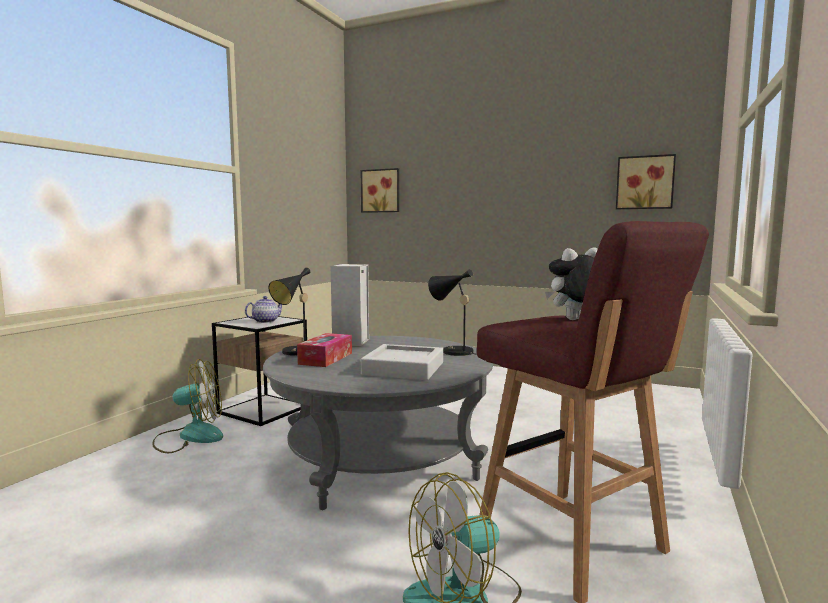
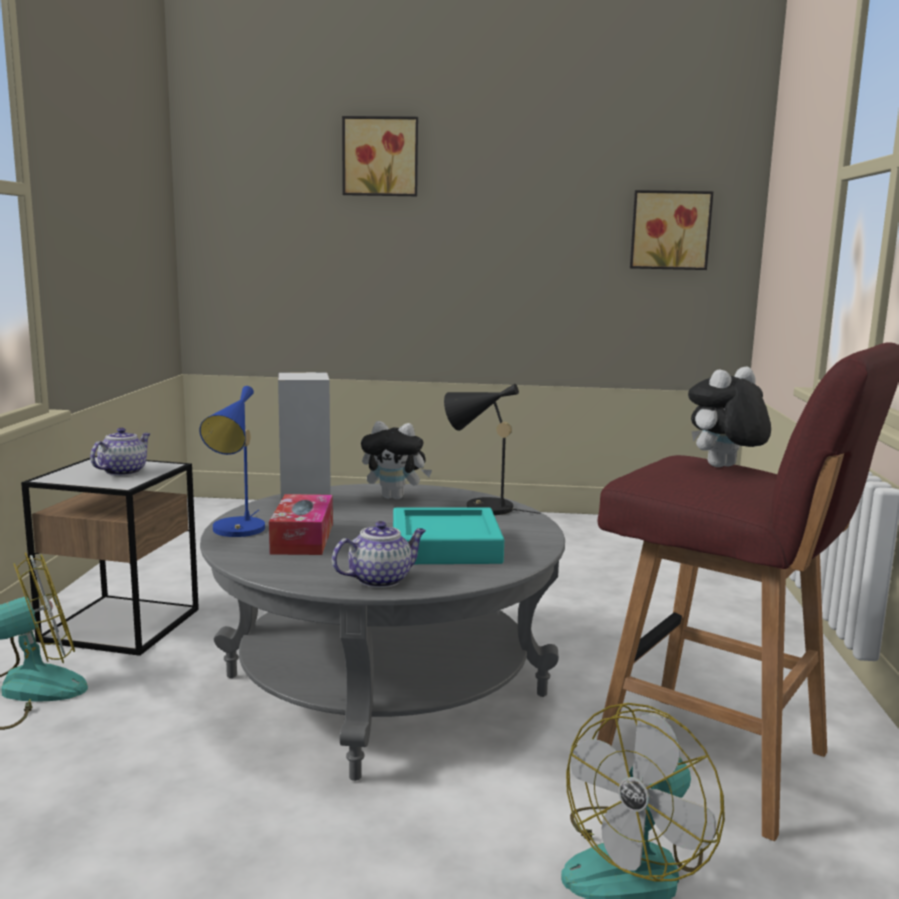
camera: 20 degrees left, 5 degrees up
(295, 353) = (237, 531): black table lamp -> blue table lamp
(342, 381) = (381, 580): none -> teapot
(381, 191) = (244, 221): picture -> picture (380, 157)
(403, 369) = (445, 546): grey tray -> turquoise tray
(406, 343) = (395, 497): none -> plush toy

